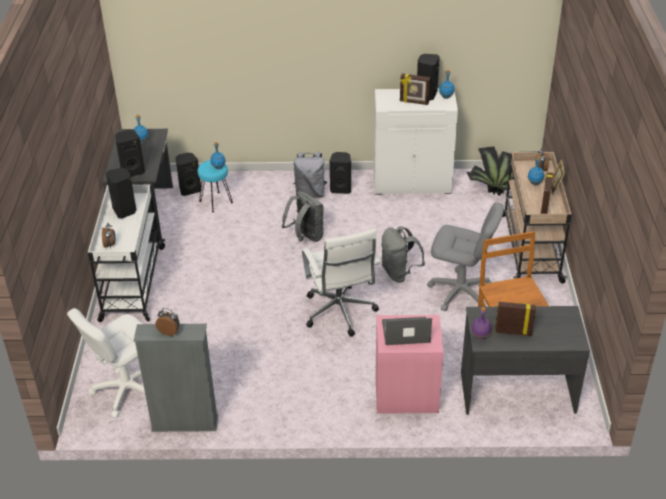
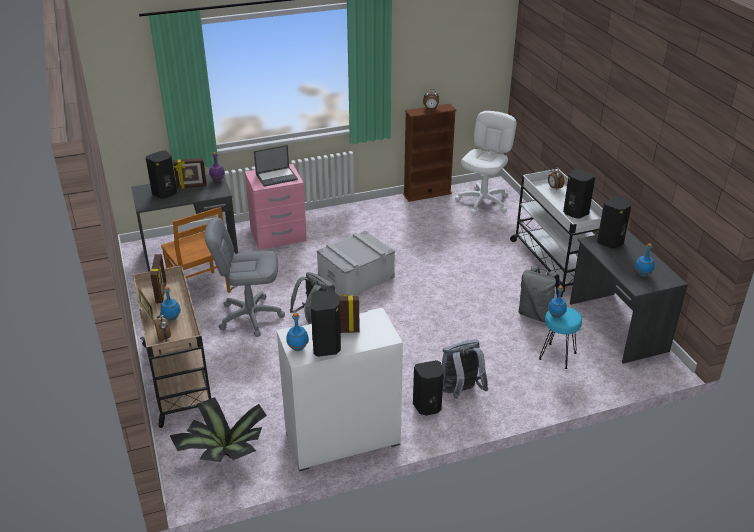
camera: 160 degrees right, 5 degrees down
(185, 423) = (427, 194): grey bookcase -> brown bookcase
(189, 189) = (601, 364): black speaker -> black speaker (165, 193)
(306, 237) = (430, 337): grey backpack -> grey backpack (536, 314)
(340, 314) = (356, 276): white office chair -> grey storage box

